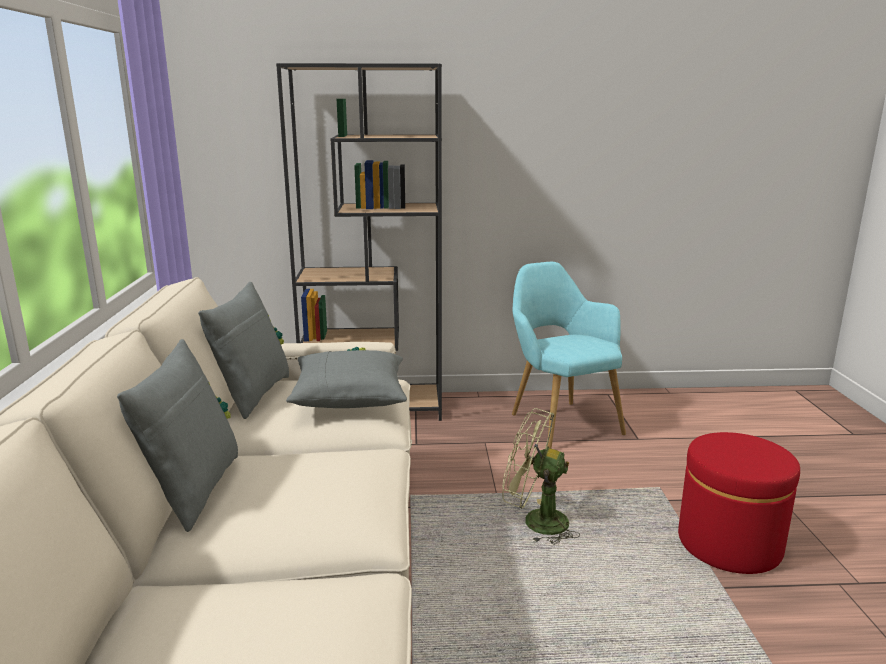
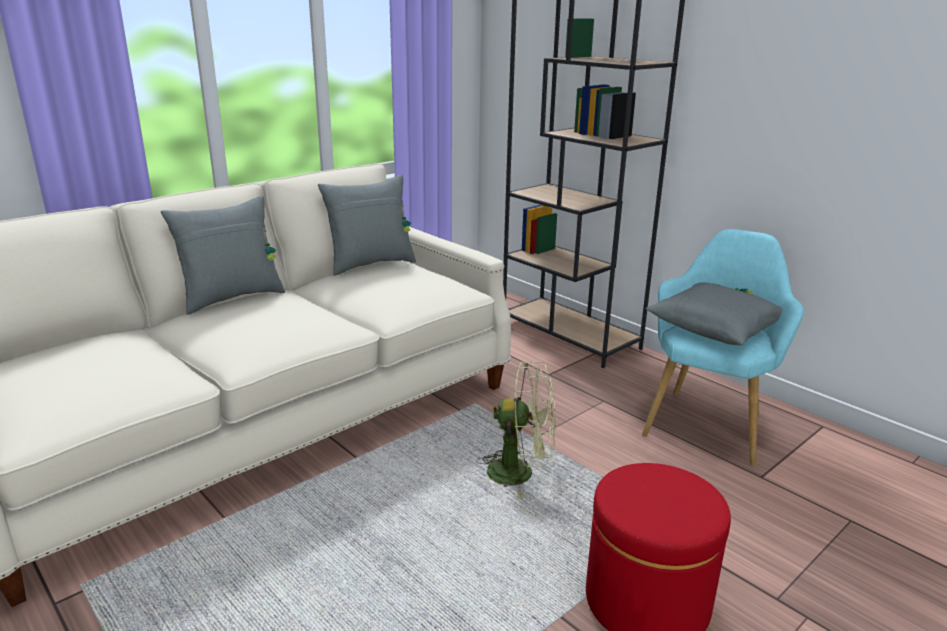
camera: 50 degrees right, 5 degrees up
(350, 398) = (408, 289): grey pillow -> grey pillow (714, 330)
(535, 521) = (520, 472): green fan -> green fan turned 120 degrees clockwise

